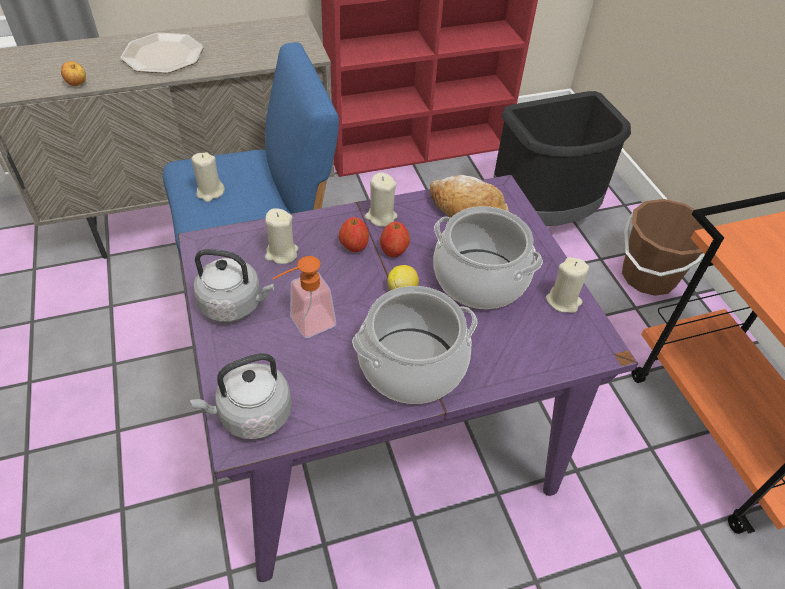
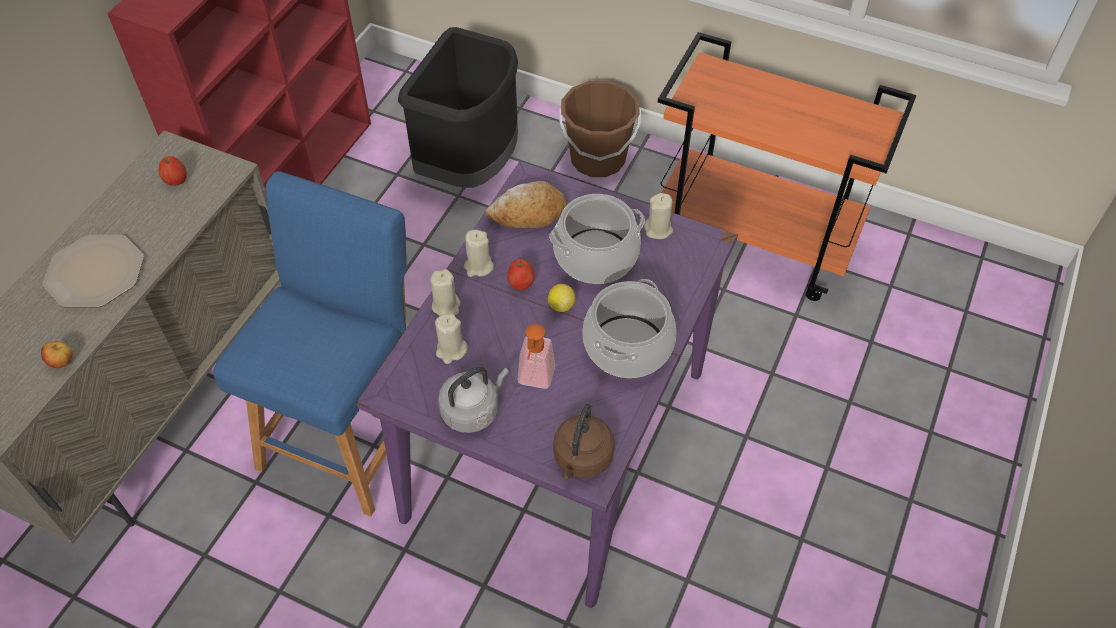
camera: 45 degrees left, 5 degrees up
(210, 192) = (300, 357): beige candle -> beige candle (446, 306)
(252, 415) = (582, 460): grey kettle -> brown kettle
(354, 247) = (491, 303): apple -> apple (176, 181)

